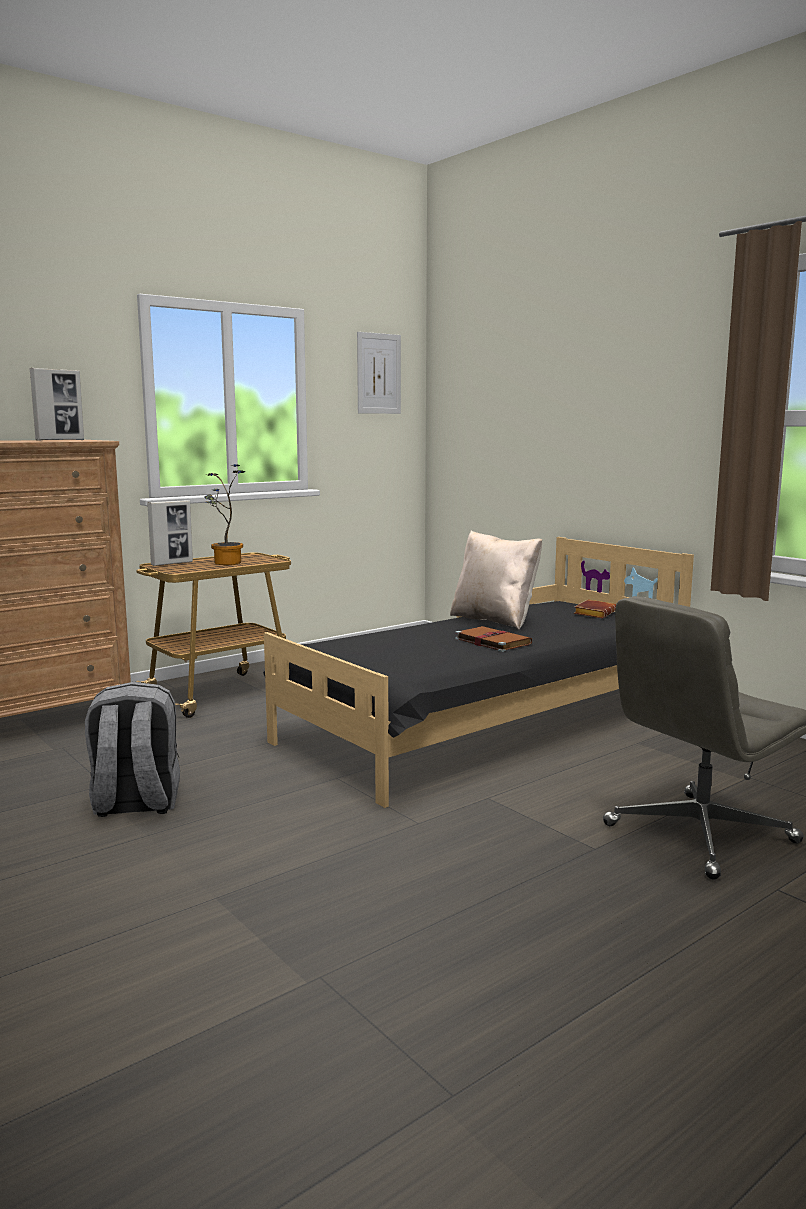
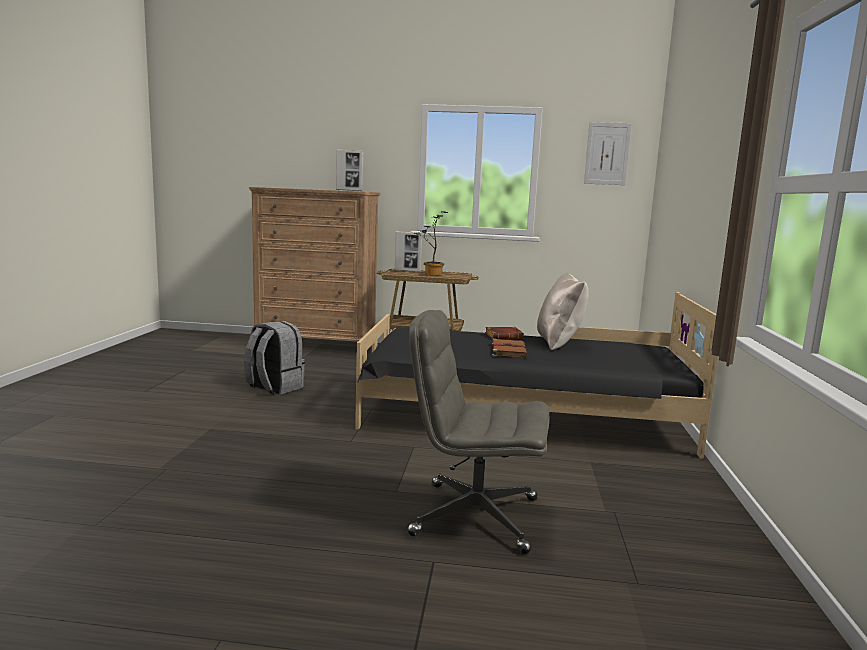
camera: 45 degrees right, 0 degrees up
(594, 613) = (650, 356): brown book -> brown book (504, 336)

